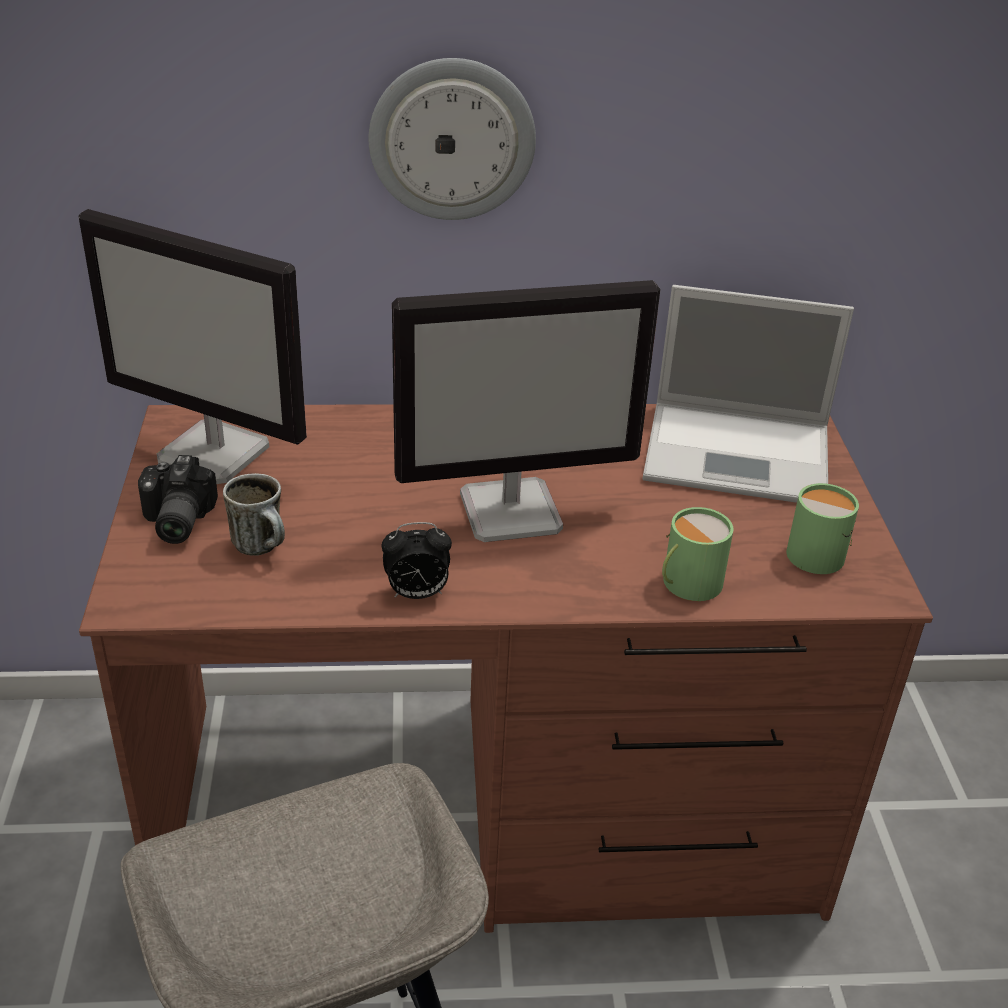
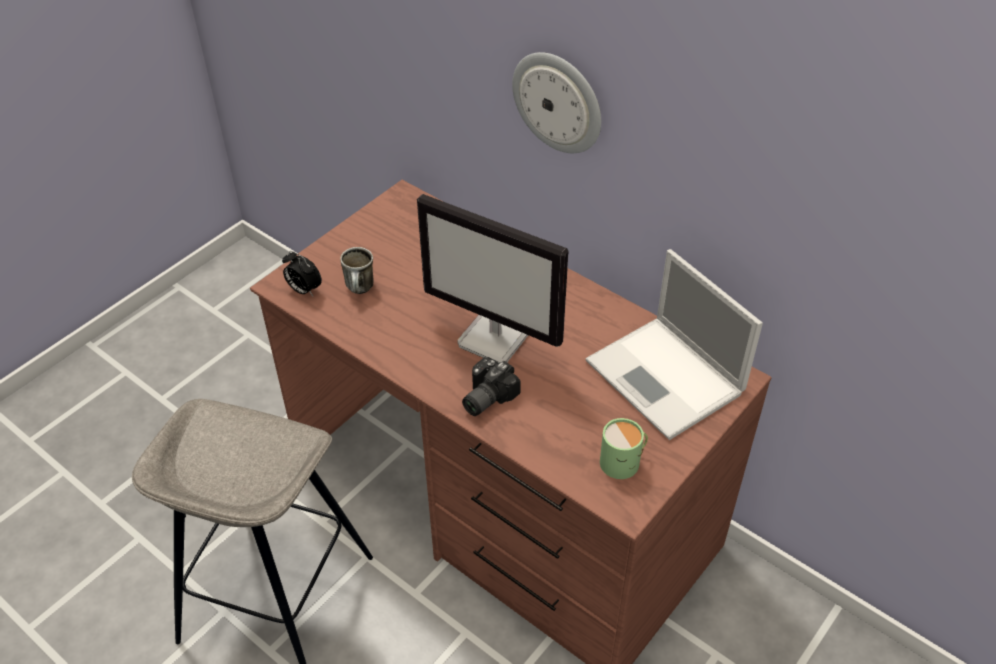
camera: 45 degrees right, 10 degrees up
(174, 521) = (341, 253): camera -> camera (485, 397)
(216, 454) = (399, 225): monitor -> none
(416, 594) = (396, 355): alarm clock -> alarm clock (304, 290)
(686, 583) = (528, 432): green mug -> none

